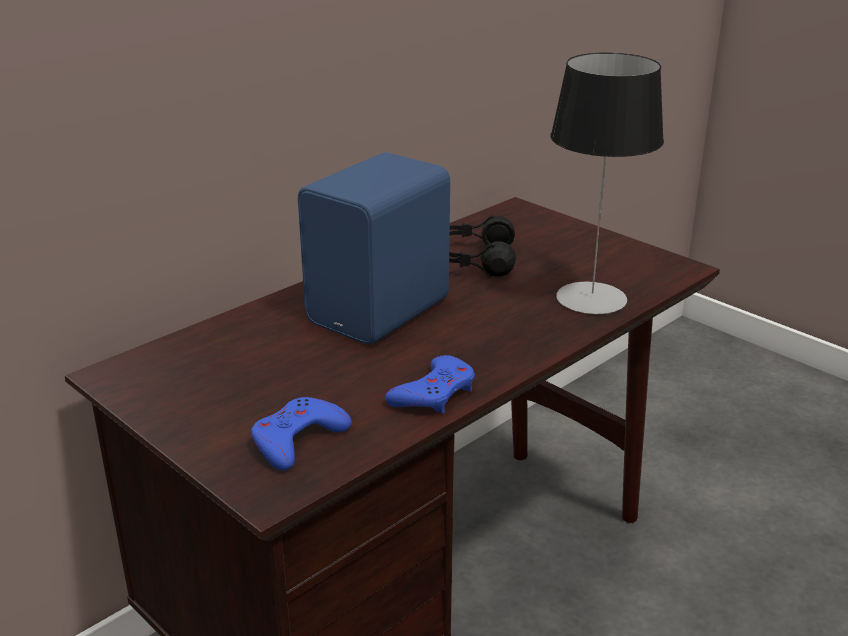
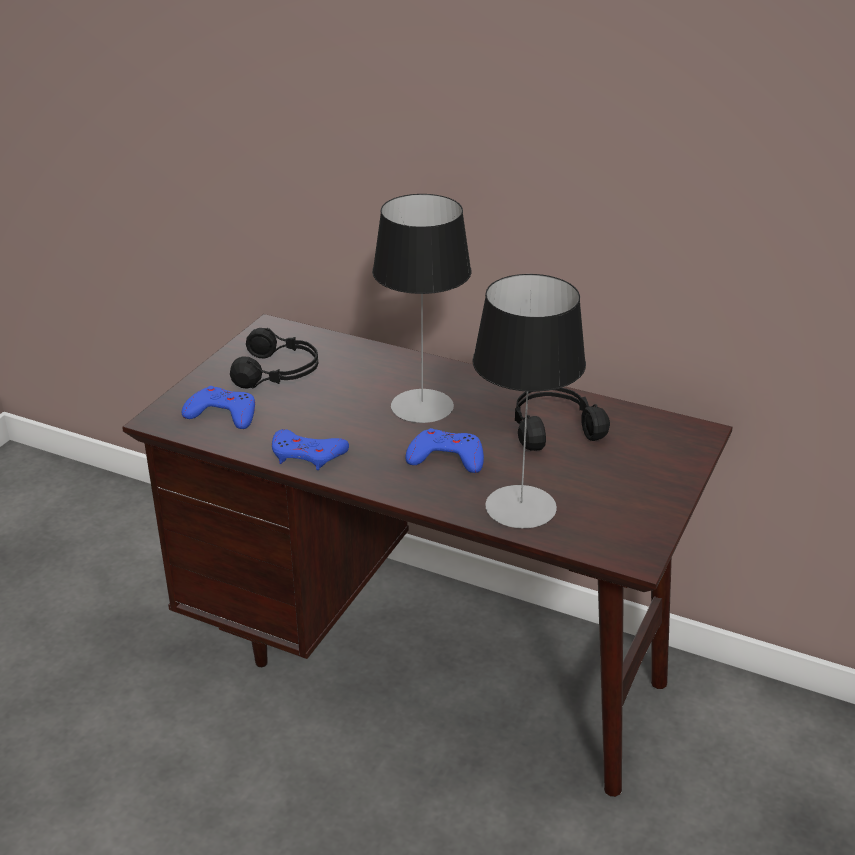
camera: 70 degrees right, 5 degrees up
(232, 385) = (278, 372): none -> black headphones
(383, 312) = (422, 406): blue speaker -> table lamp
(489, 317) = (446, 457): none -> blue game controller

